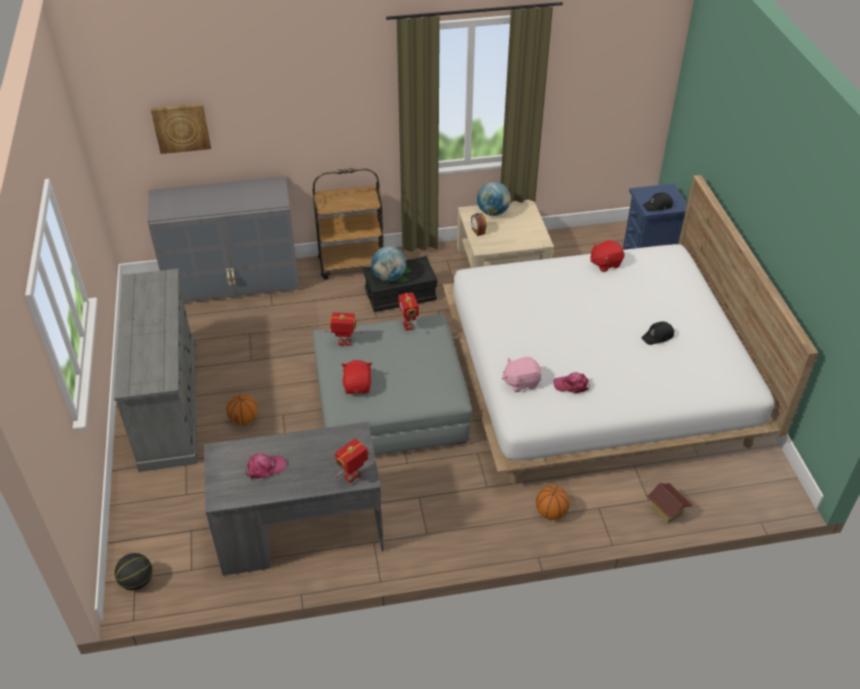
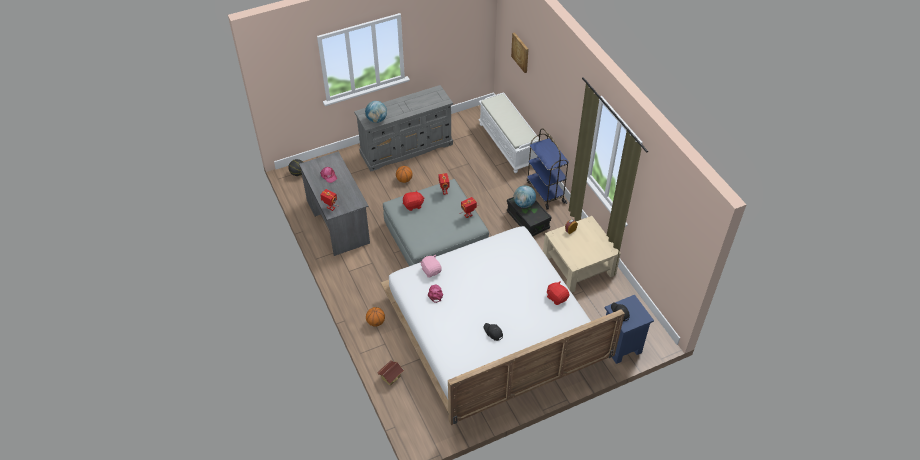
camera: 75 degrees right, 5 degrees up
(234, 281) = (508, 144): grey cabinet -> white bench
(352, 266) = (545, 191): brown cart -> blue cart
(493, 212) = (594, 234): globe -> globe (376, 120)

